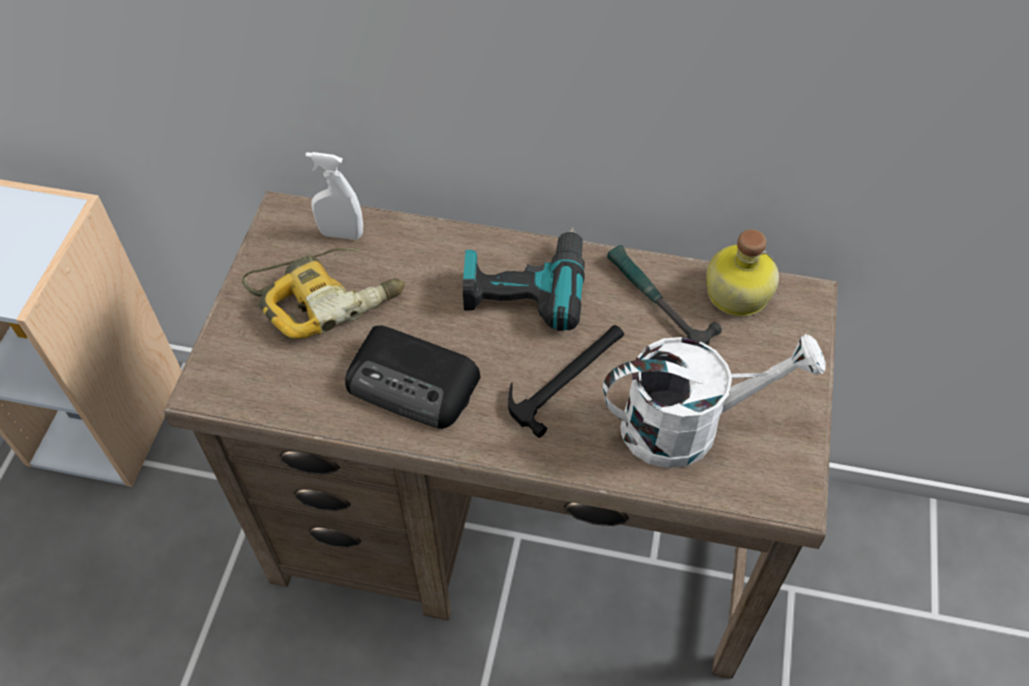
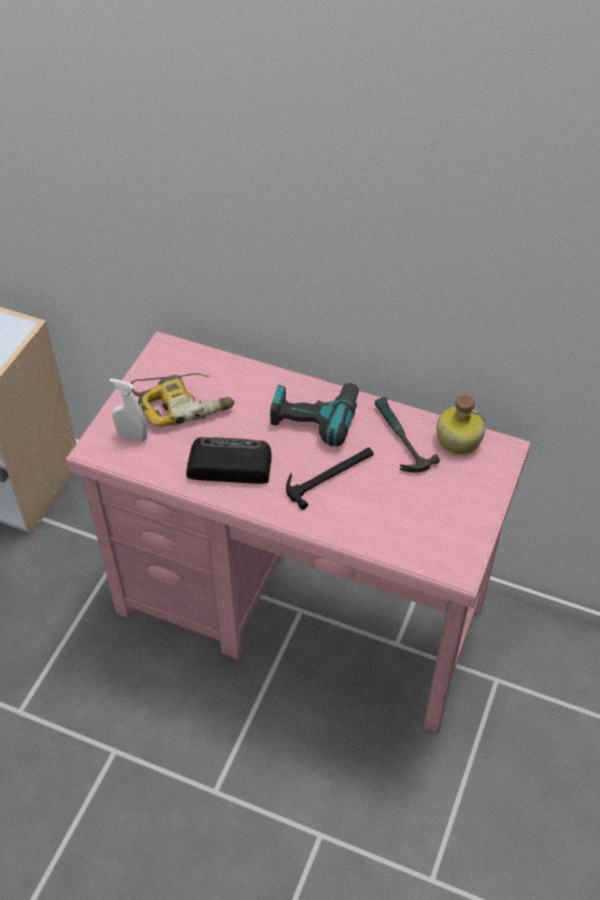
camera: 10 degrees right, 5 degrees down
(341, 234) = (200, 365): white spray bottle -> white spray bottle (132, 436)
(414, 383) = (228, 465): radio -> radio turned 150 degrees clockwise
(518, 530) = (301, 607): brown desk -> pink desk
(688, 425) = (402, 517): white watering can -> none

